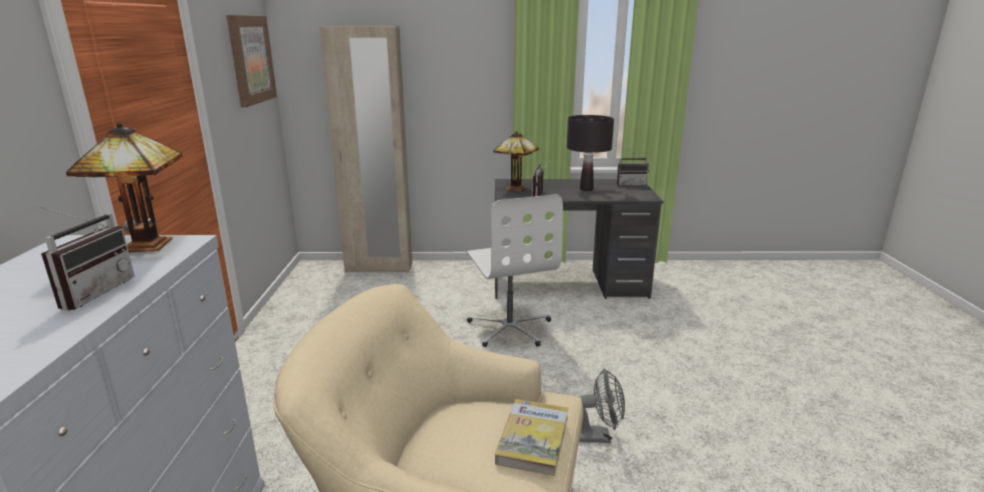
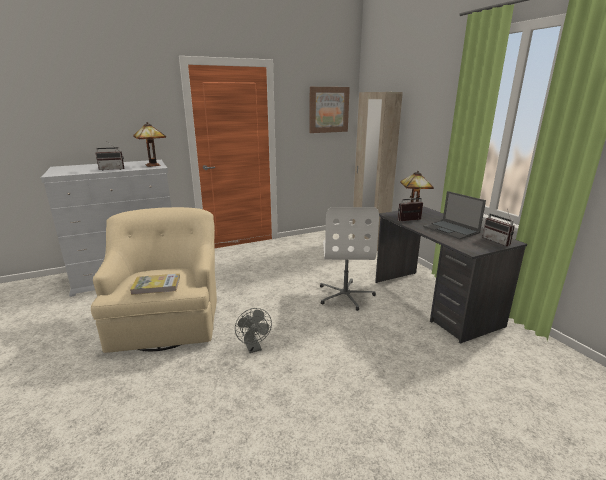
camera: 65 degrees right, 0 degrees up
(510, 327) = (345, 295): white office chair -> white office chair turned 45 degrees counterclockwise
(586, 189) = (451, 230): black table lamp -> laptop

